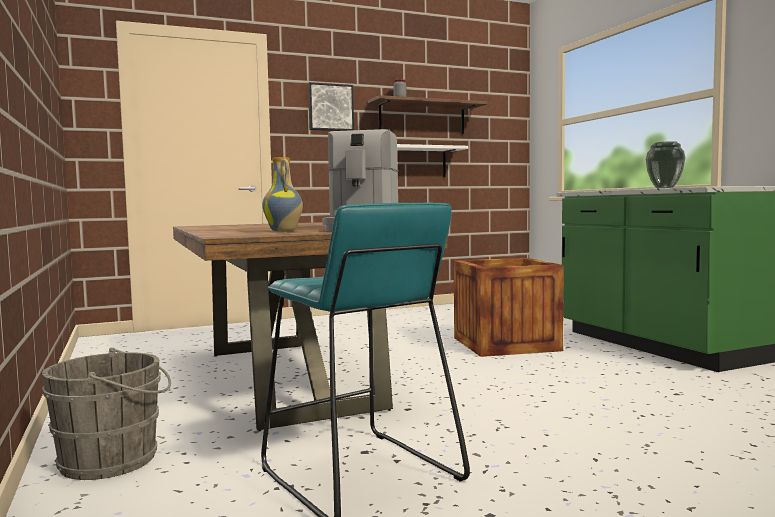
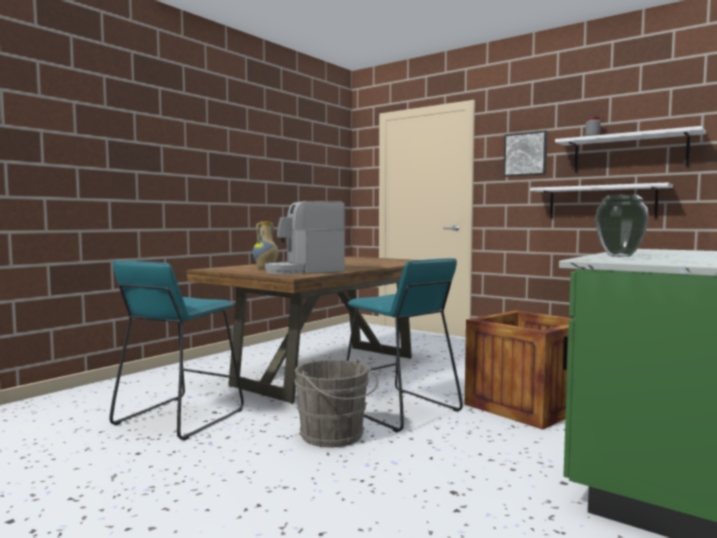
camera: 60 degrees right, 0 degrees up
(115, 460) = (176, 375): grey bucket -> grey bucket (334, 436)
(422, 117) = (629, 153): brown shelf -> white shelf
(469, 376) = (399, 410): none -> turquoise stool

